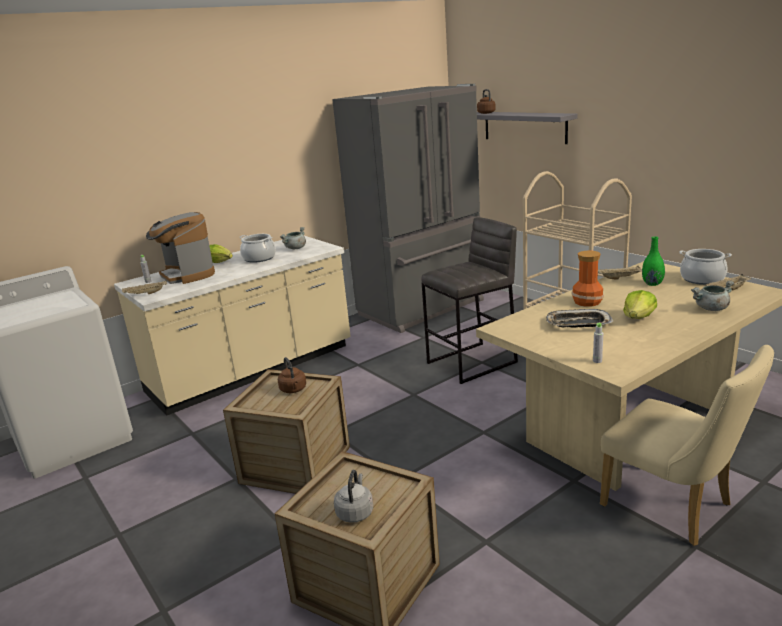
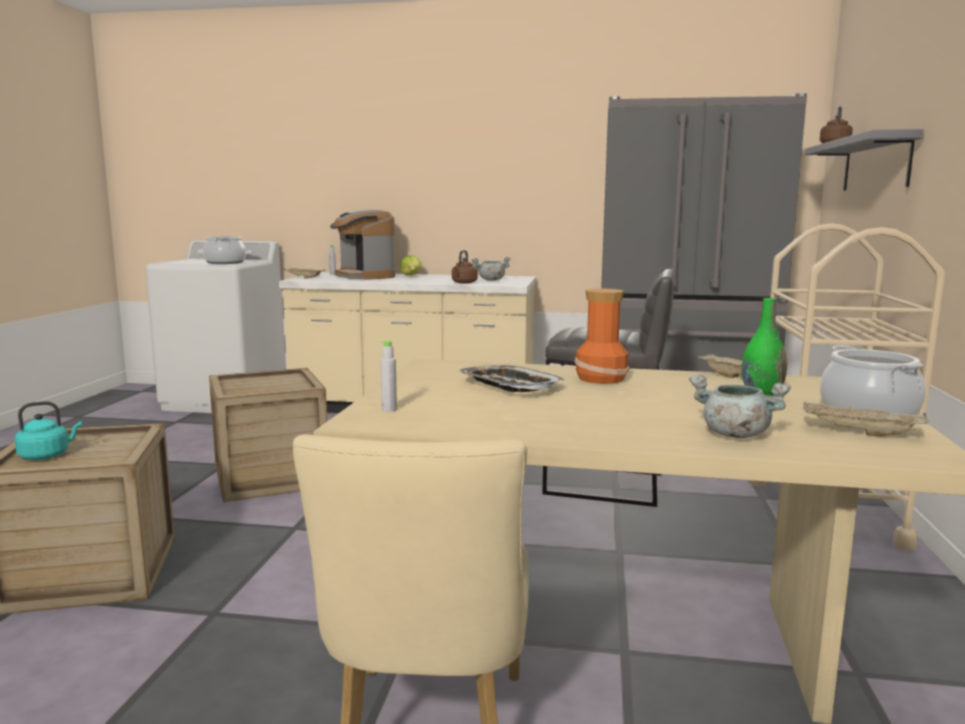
camera: 45 degrees right, 10 degrees down
(187, 275) = (365, 276): coffee machine -> coffee machine turned 45 degrees counterclockwise
(259, 258) = (442, 279): cooking pot -> cooking pot (225, 263)
(293, 390) = (278, 384): brown kettle -> brown kettle (463, 283)
(355, 512) = (47, 455): grey kettle -> turquoise kettle
(638, 317) = (594, 405): lettuce -> none

